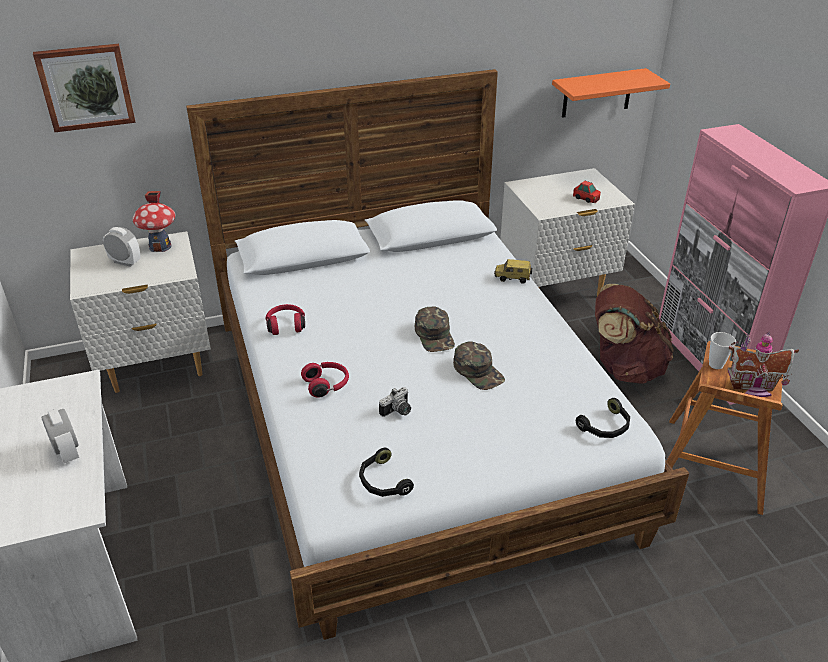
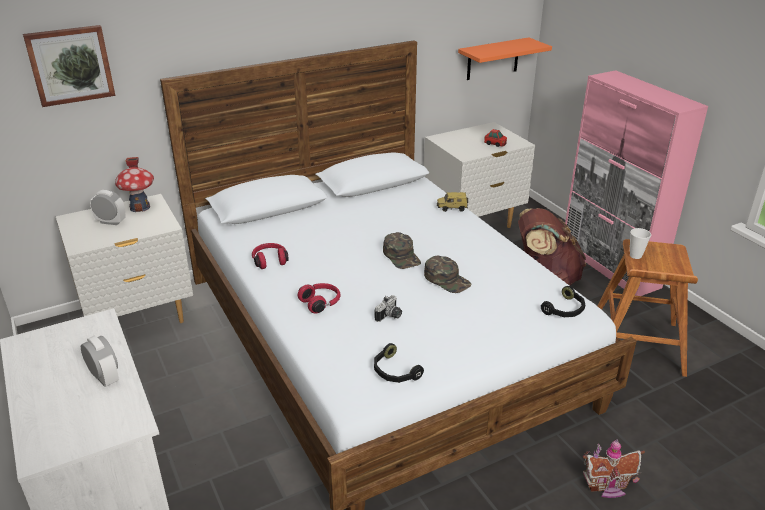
camera: 10 degrees left, 5 degrees down
(752, 387) = (669, 269): toy house -> toy house (607, 487)

